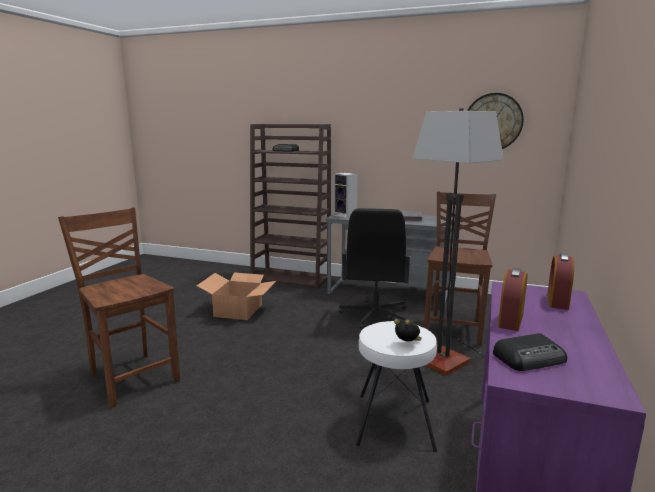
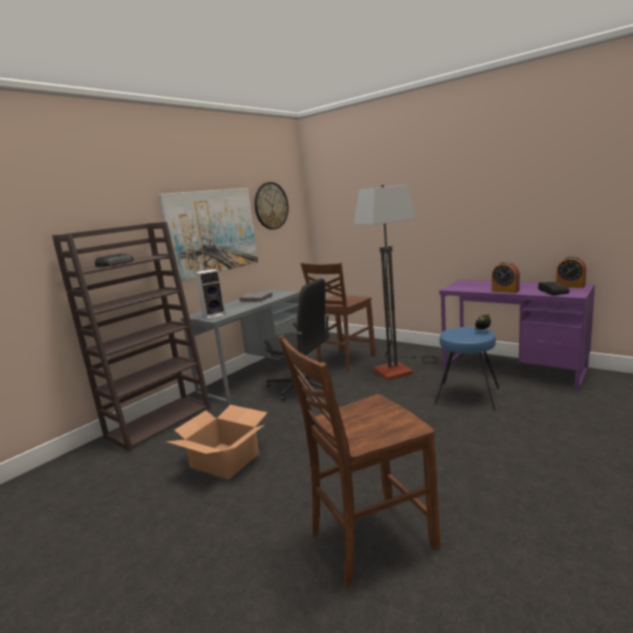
camera: 70 degrees left, 0 degrees up
(393, 421) = (467, 396): white stool -> blue stool
(398, 141) = (212, 232): none -> picture
(454, 328) = (344, 361): brown chair -> brown chair turned 90 degrees counterclockwise
(557, 301) = (475, 283): alarm clock -> alarm clock (570, 286)

